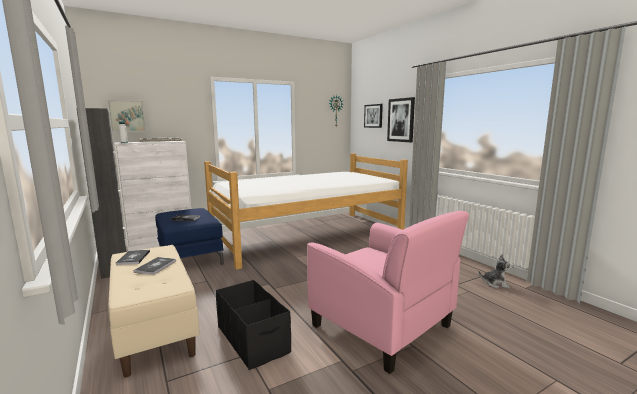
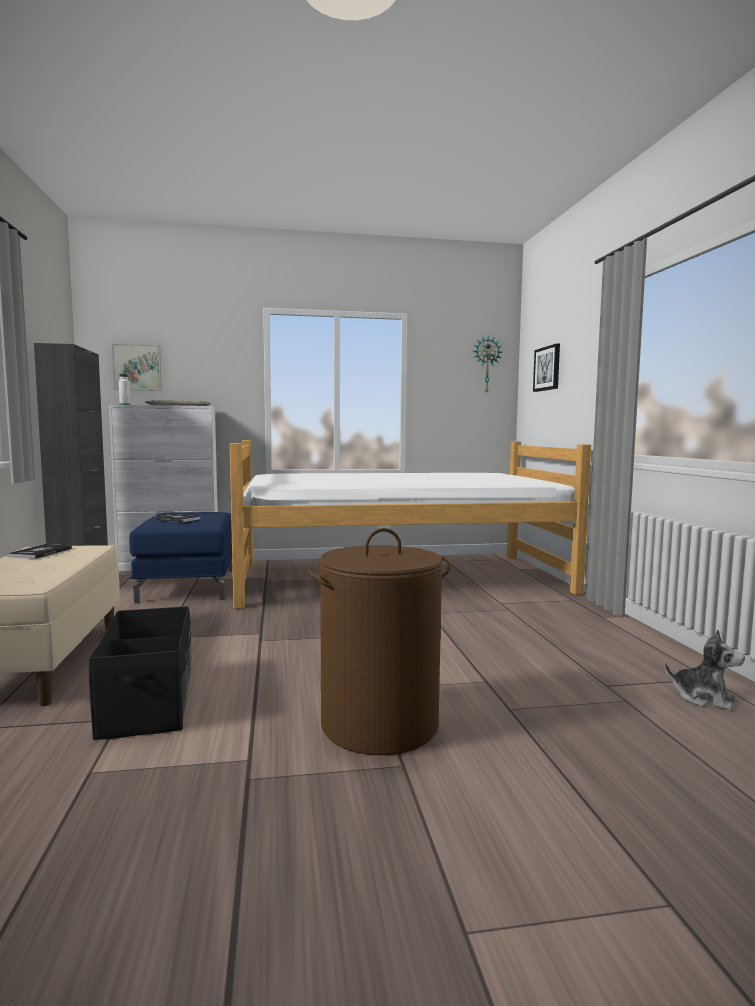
camera: 20 degrees right, 5 degrees down
(155, 266) = (48, 563): book -> none
(382, 326) = (379, 725): pink armchair -> brown laundry basket
(401, 120) = (585, 369): picture -> none

